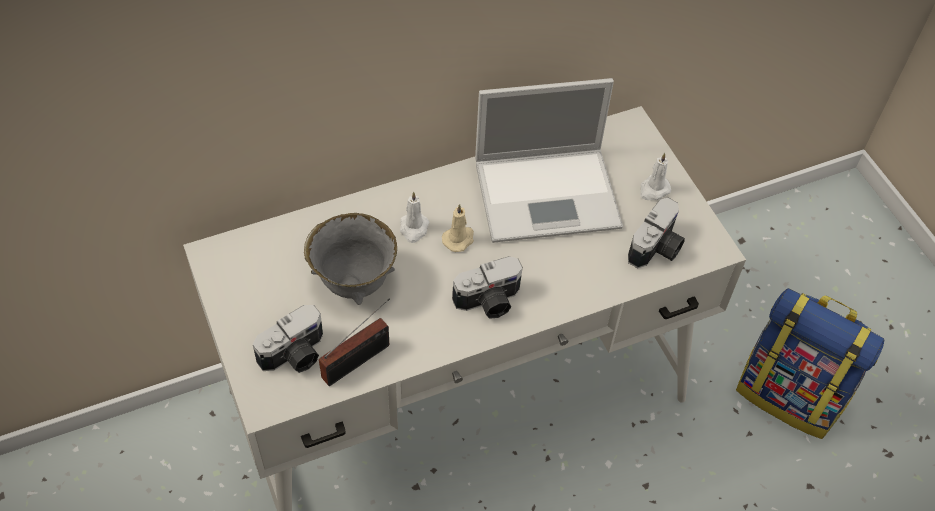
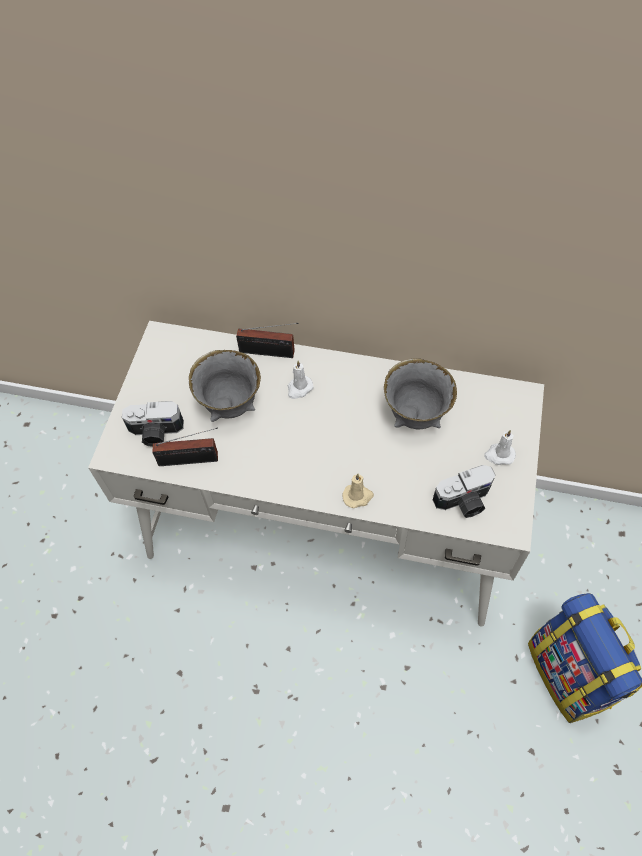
camera: 40 degrees right, 5 degrees up
(352, 209) = (270, 352): none -> radio
(459, 239) = (324, 412): beige candle -> beige candle (358, 496)
(489, 302) = (308, 470): camera -> none
(550, 193) = (416, 415): laptop -> grey bowl

